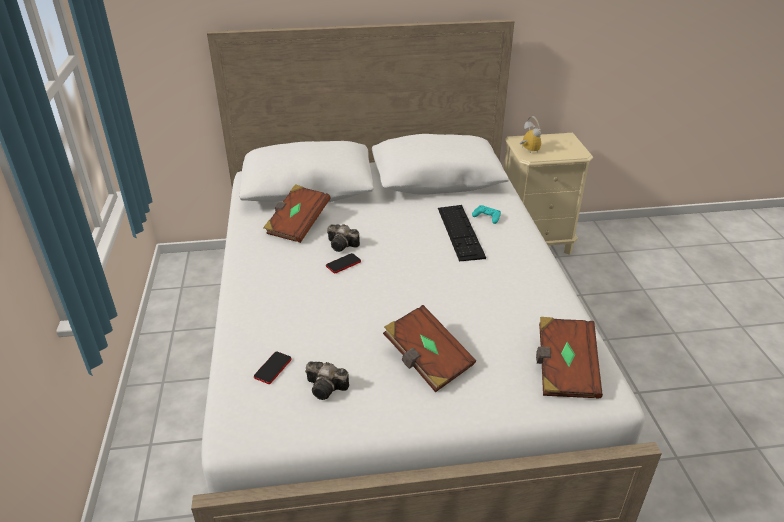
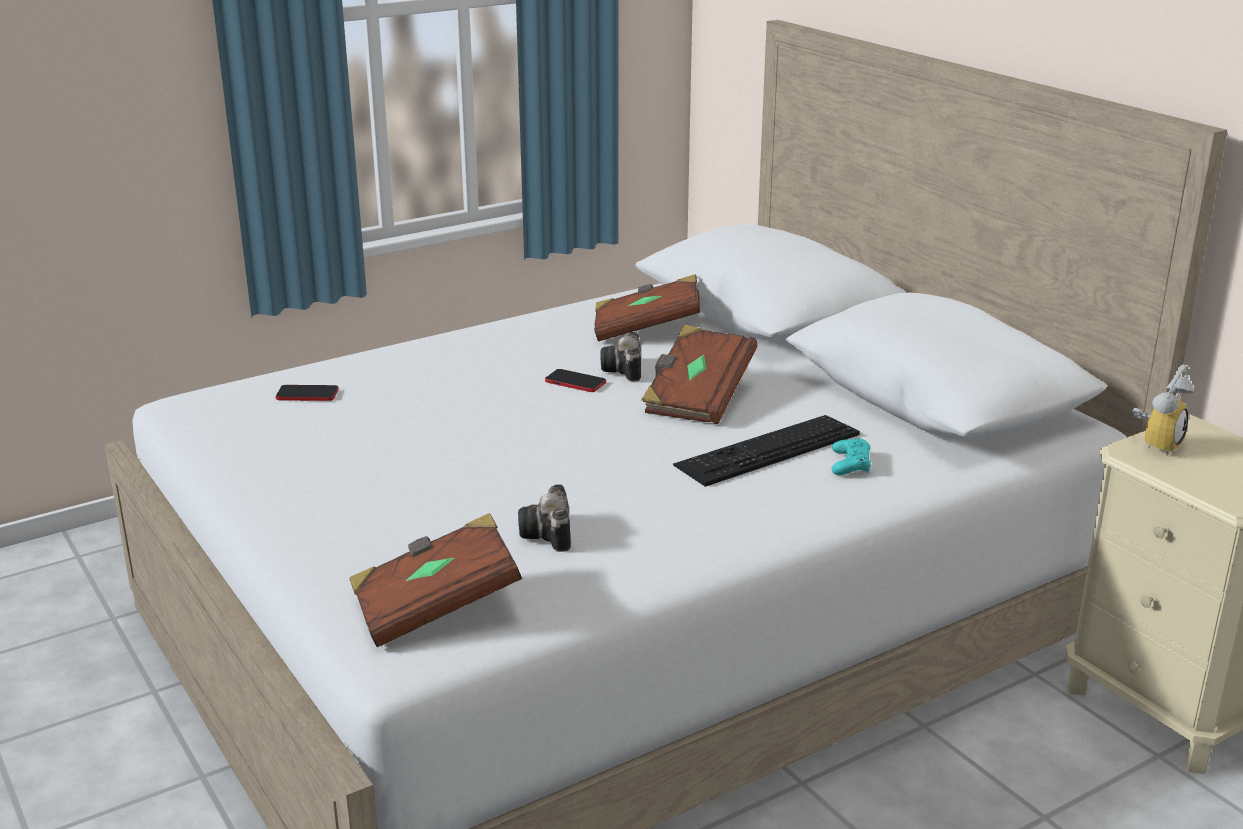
camera: 65 degrees right, 10 degrees down
(327, 388) = (287, 435): camera -> camera (549, 535)
(427, 360) = (386, 489): brown book -> brown book (697, 398)

